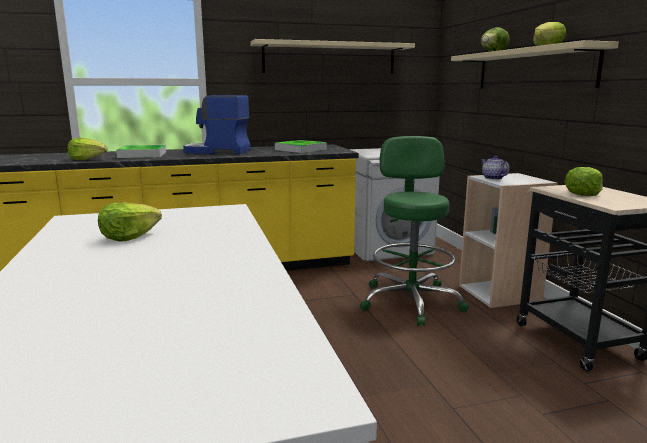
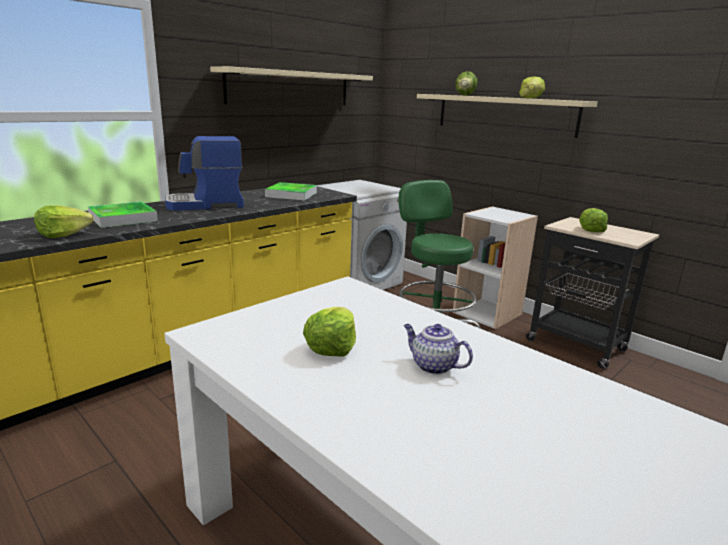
camera: 30 degrees left, 5 degrees up
(492, 178) = (487, 215): teapot -> teapot (432, 366)

